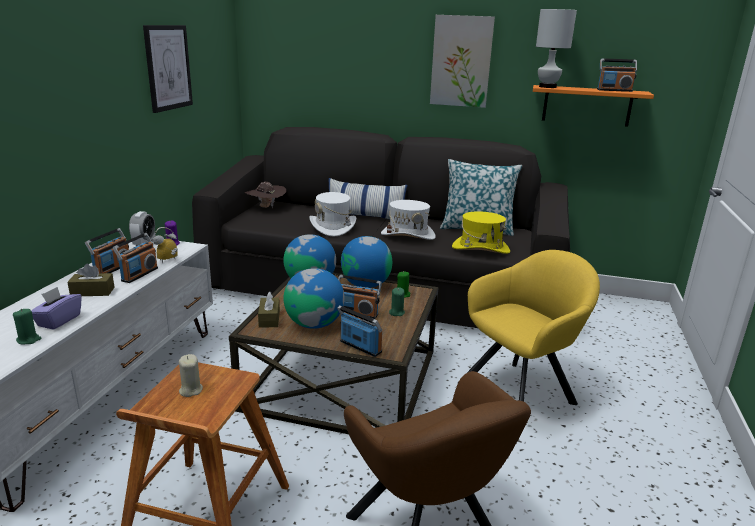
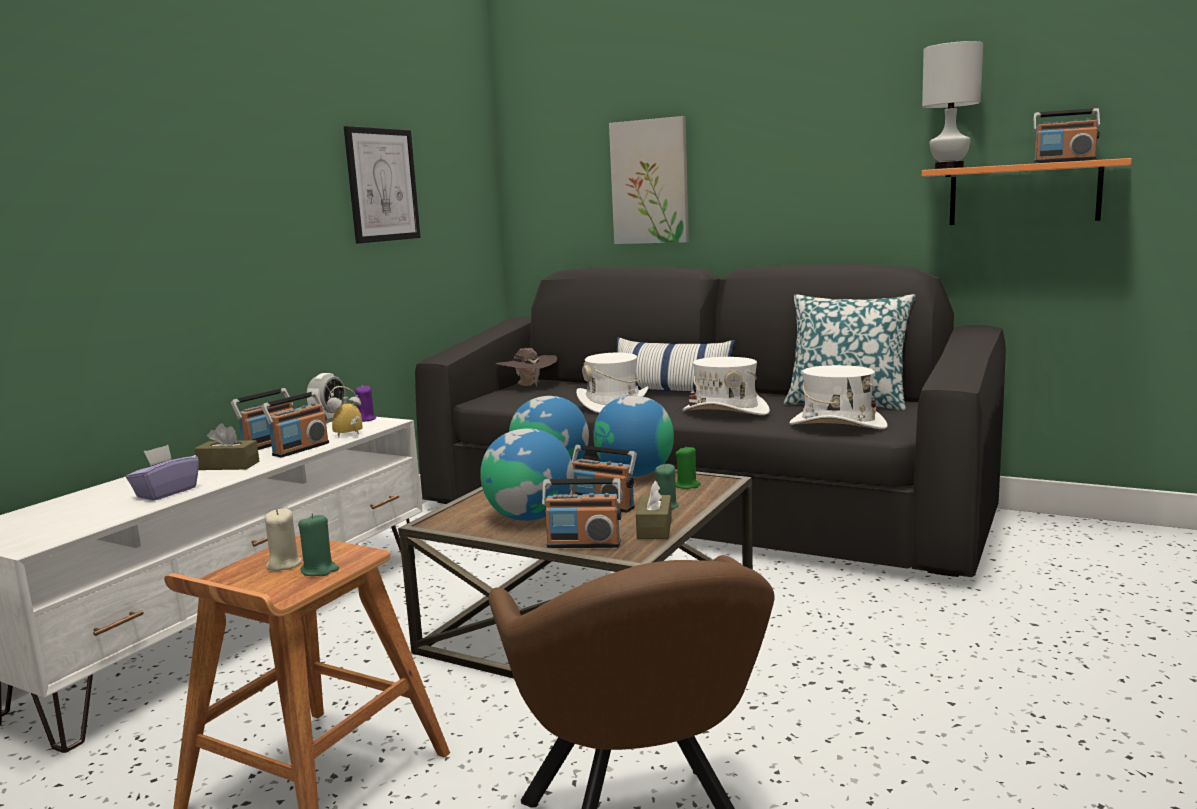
camera: 15 degrees right, 10 degrees down
(28, 340) = (117, 510): green candle -> green candle (319, 570)
(269, 319) = (467, 510): brown tissue box -> brown tissue box (654, 528)
(360, 347) = (584, 544): radio -> radio turned 135 degrees clockwise
(461, 61) = (812, 147): picture -> picture (650, 182)
(480, 249) = (837, 425): yellow hat -> white hat
(521, 391) = (889, 650): yellow armchair -> none

